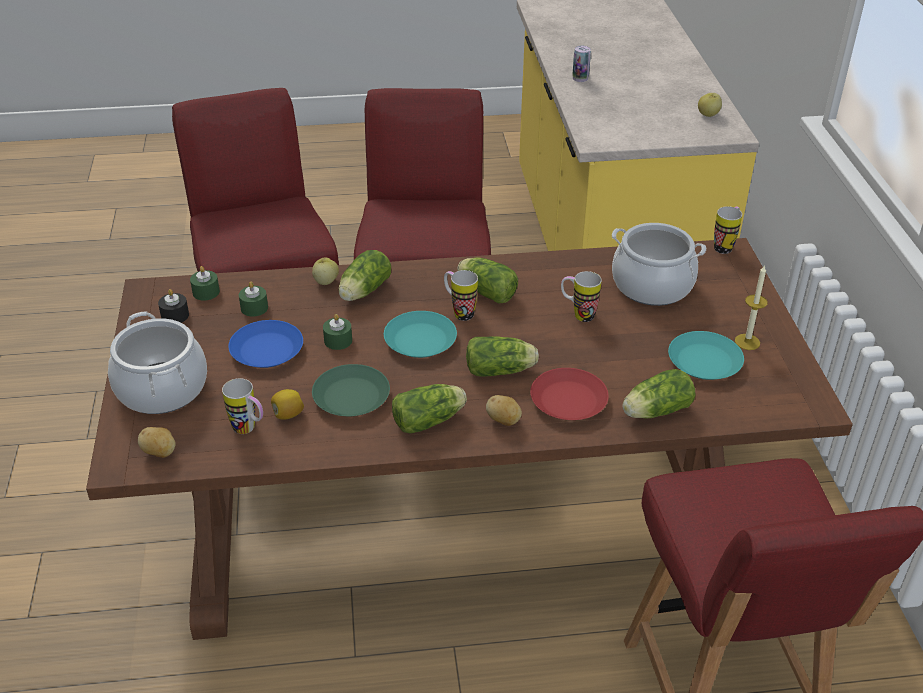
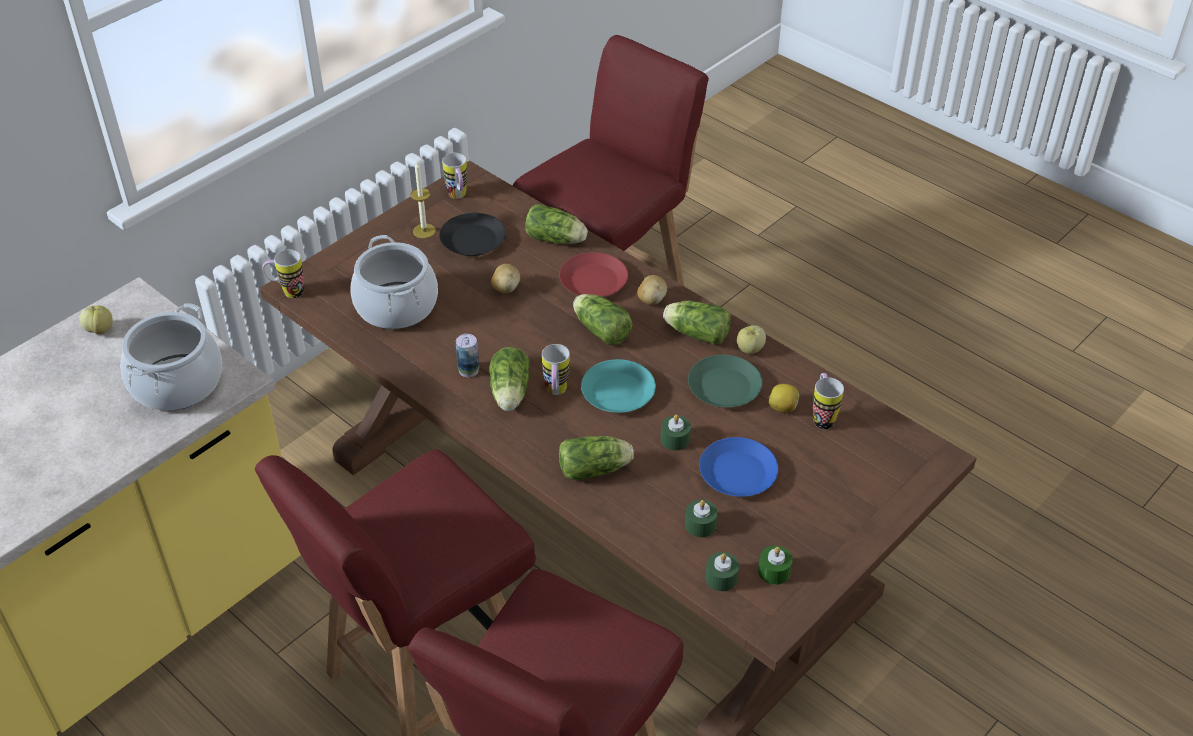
camera: 130 degrees left, 5 degrees up
(160, 453) = (902, 445): potato -> potato (506, 288)
(161, 389) = (853, 500): cooking pot -> cooking pot (177, 383)
(175, 315) = (774, 571): black candle -> green candle
(325, 281) = (610, 505): apple -> apple (750, 349)
(578, 314) = (483, 326): mug -> mug (458, 197)
(580, 78) = (75, 467): can -> can (468, 370)
(704, 361) = (472, 241): turquoise plate -> black plate

